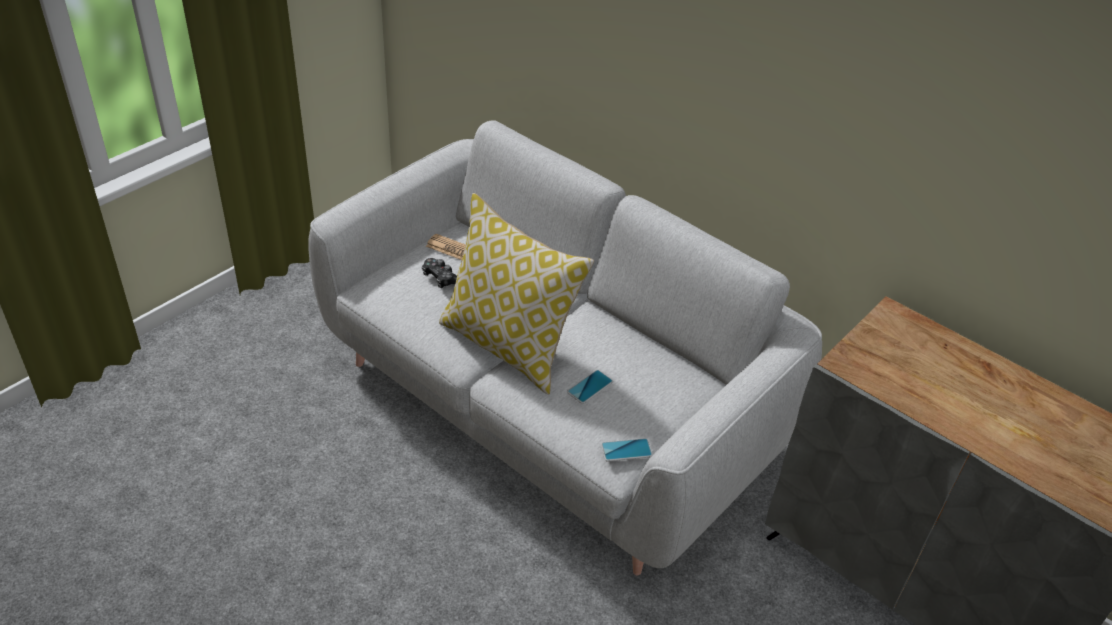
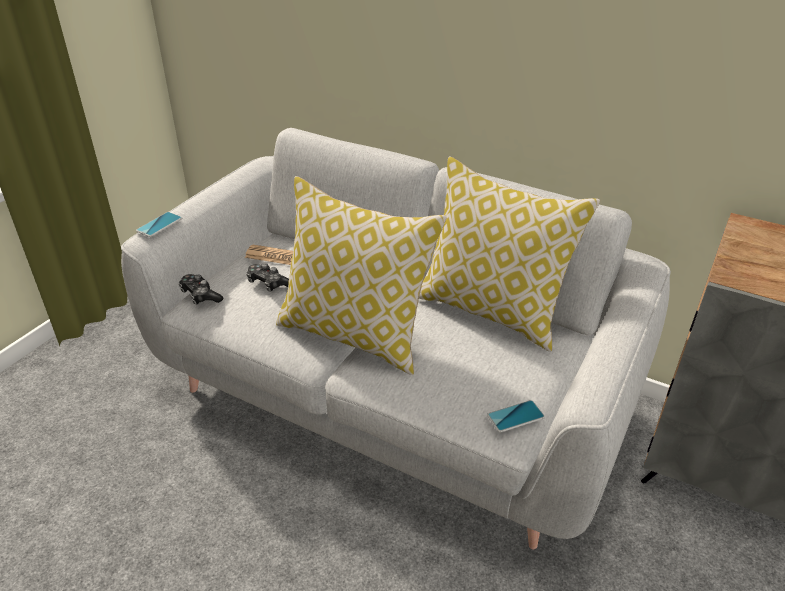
camera: 10 degrees left, 5 degrees down
(376, 280) = (200, 295): none -> game controller
(590, 387) = (453, 359): phone -> phone (159, 225)
(647, 346) = (492, 311): none -> pillow

